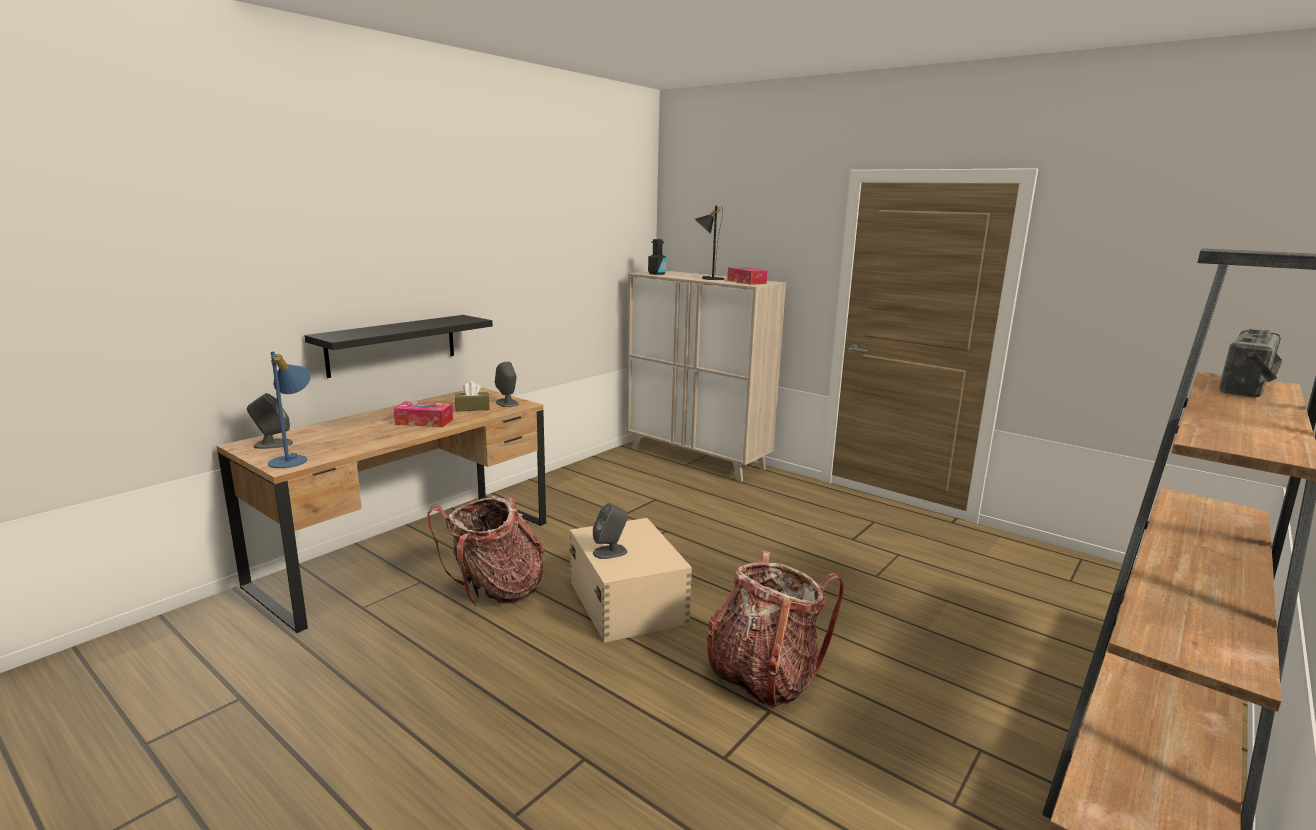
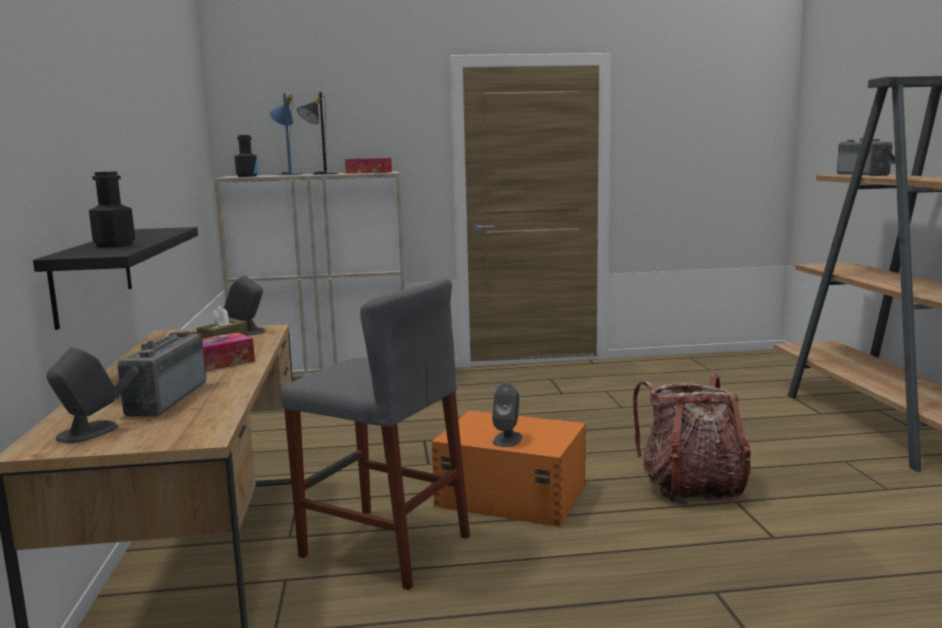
camera: 45 degrees left, 5 degrees down
(293, 459) = (183, 430): blue table lamp -> blue table lamp (288, 174)
(344, 436) = (161, 399): none -> radio
(375, 330) = (114, 245): none -> black bottle
(495, 591) = (385, 546): backpack -> grey stool
(627, 601) = (510, 495): beige storage box -> orange storage box

